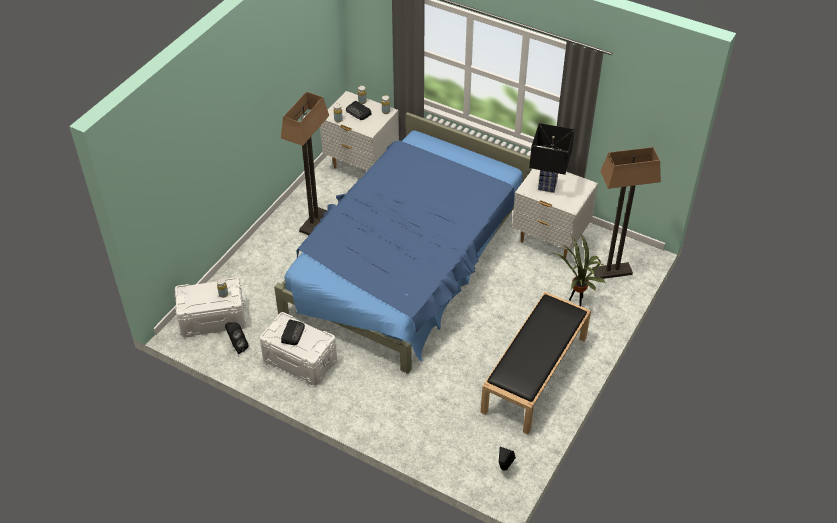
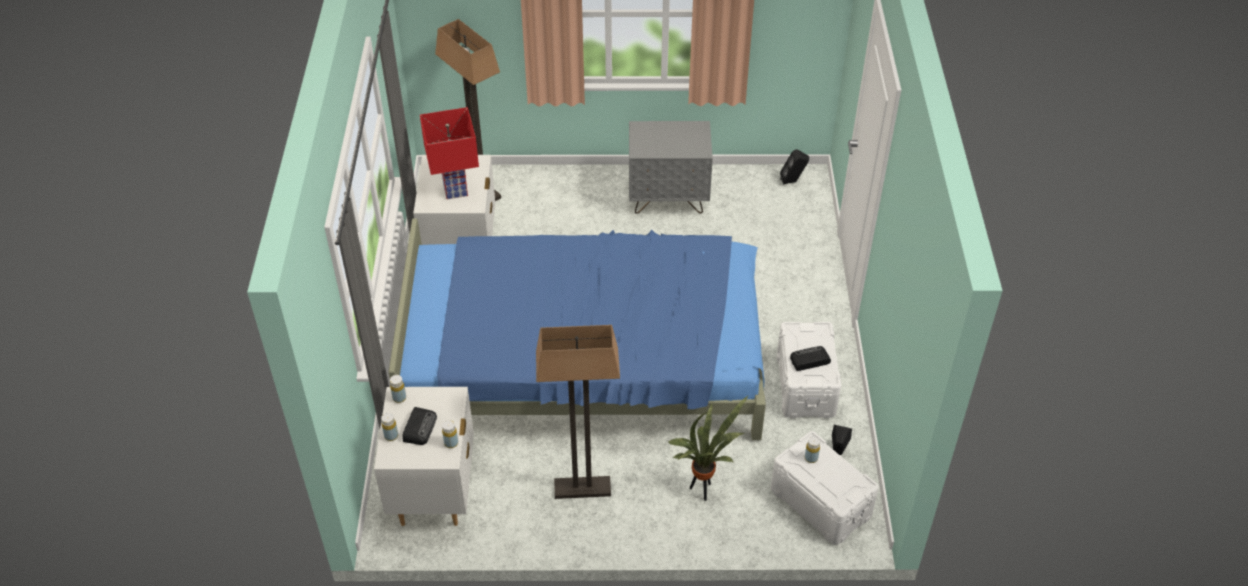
camera: 120 degrees left, 0 degrees up
(535, 375) = (668, 198): black bench -> grey nightstand
(548, 186) = (455, 190): black table lamp -> red table lamp
(577, 302) = (545, 201): potted plant -> potted plant (703, 490)

